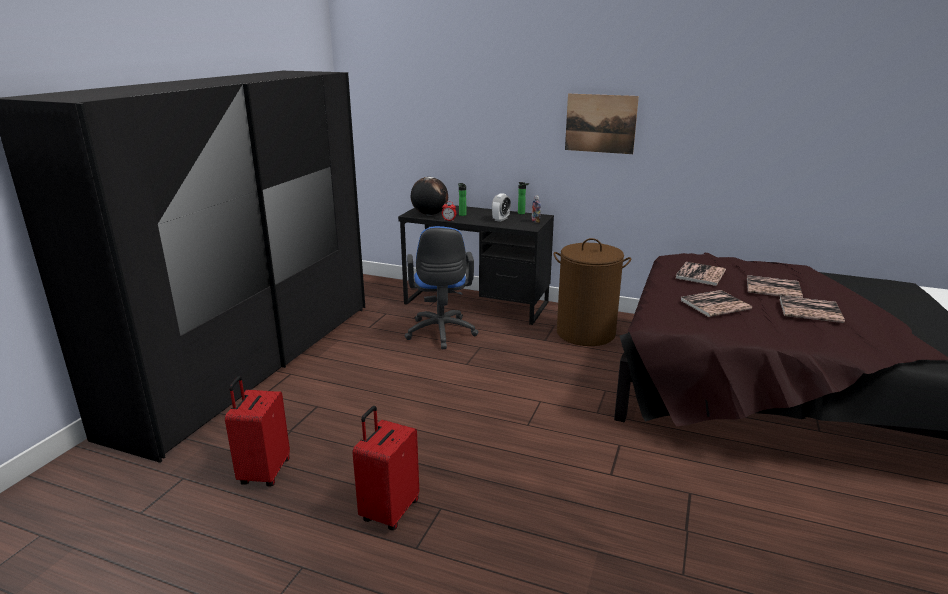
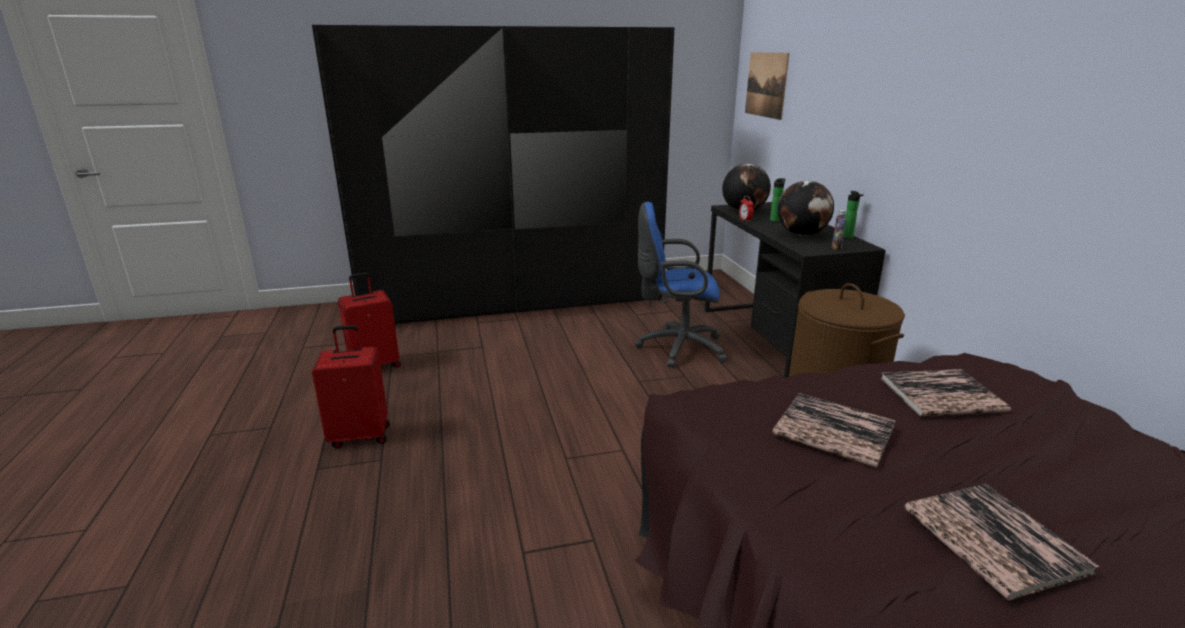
camera: 55 degrees right, 0 degrees up
(441, 334) = (676, 348): blue office chair -> blue office chair turned 45 degrees clockwise
(501, 219) = (802, 234): alarm clock -> globe
(600, 123) = (967, 110): picture -> picture (766, 85)
(773, 288) = (1028, 476): book -> none

